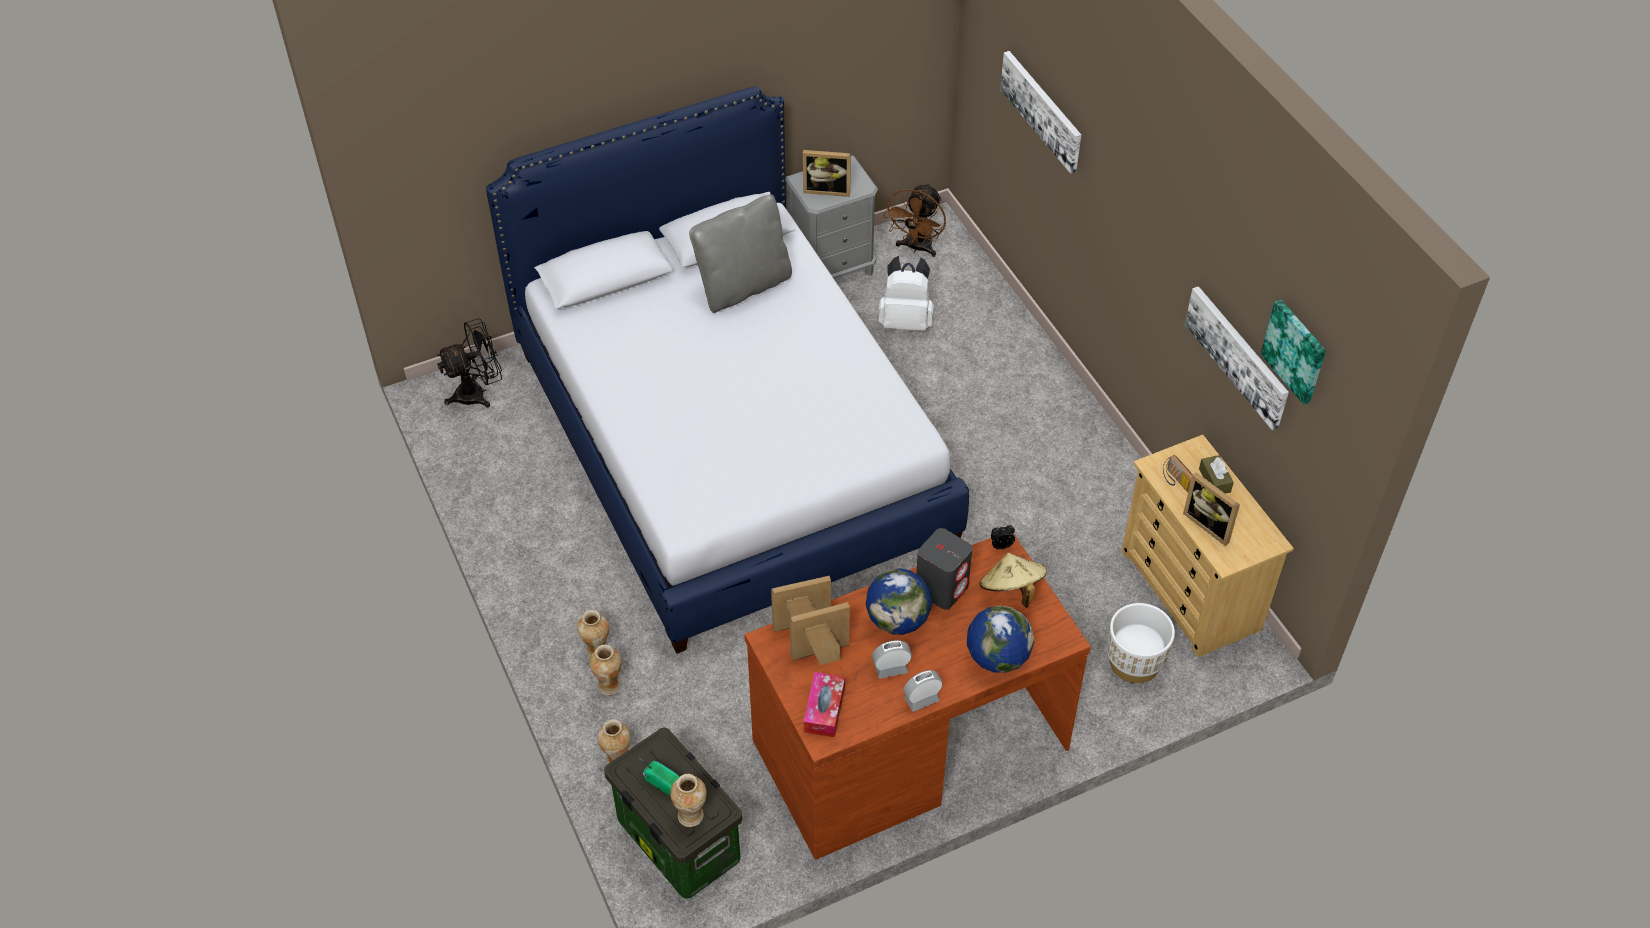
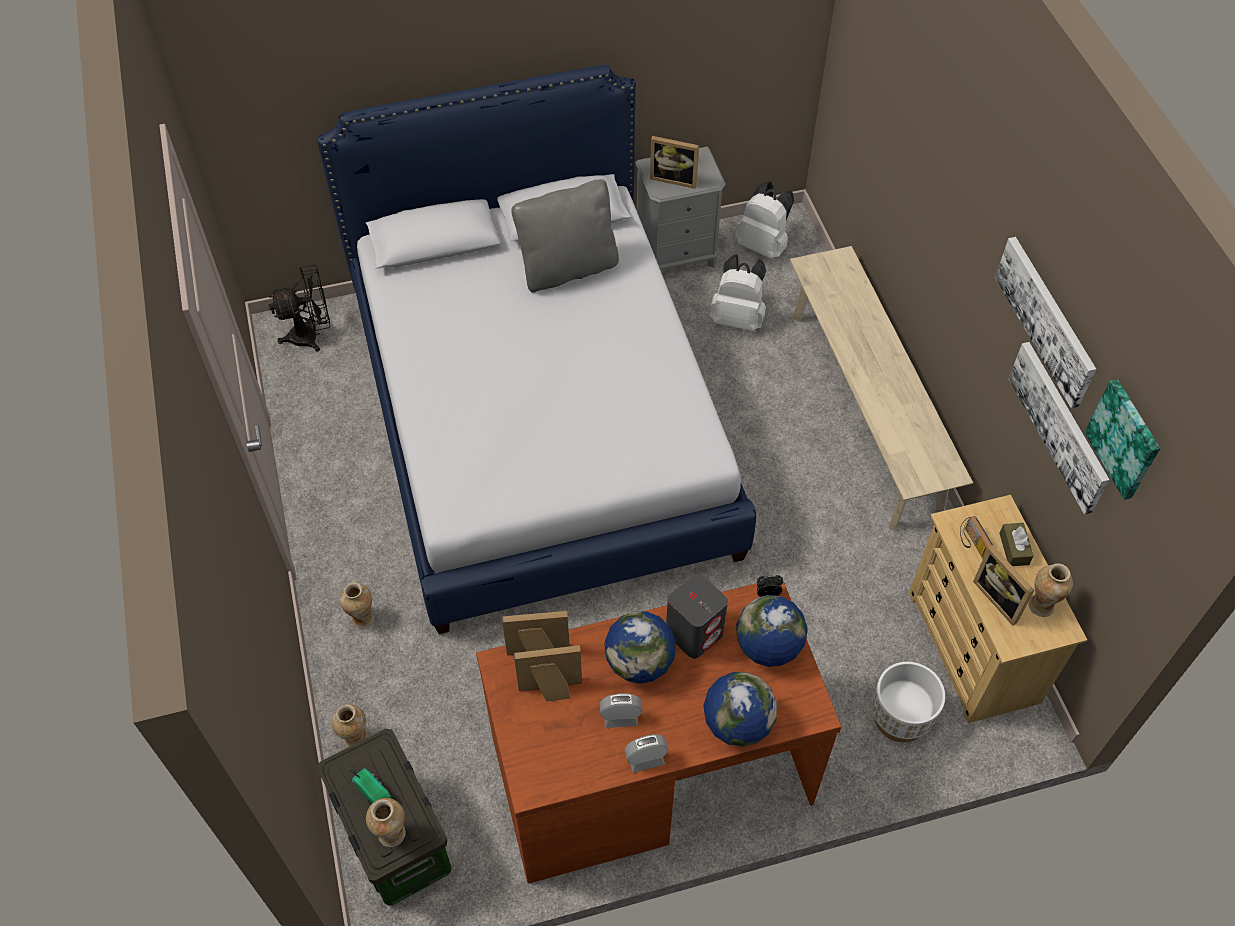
camera: 10 degrees right, 5 degrees up
(609, 685) = (366, 657): vase -> vase (1041, 605)
(824, 709) = (539, 754): tissue box -> none
(916, 248) = (763, 245): brown fan -> white backpack
(1011, 590) = (768, 647): beige hat -> globe
(1042, 110) = (897, 125): picture -> picture (1046, 320)
(1046, 392) = (864, 411): none -> beige bench

